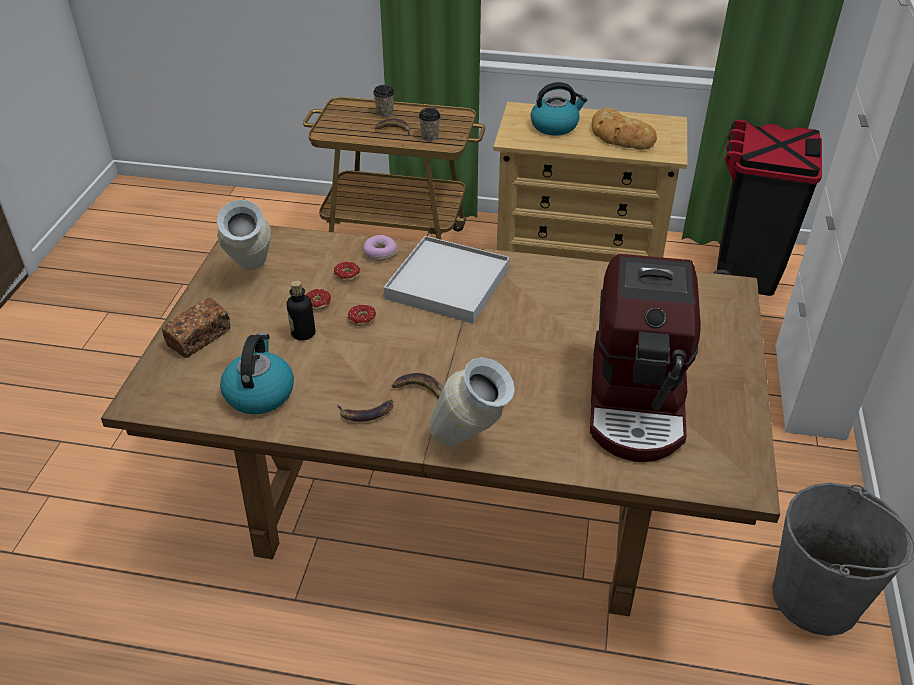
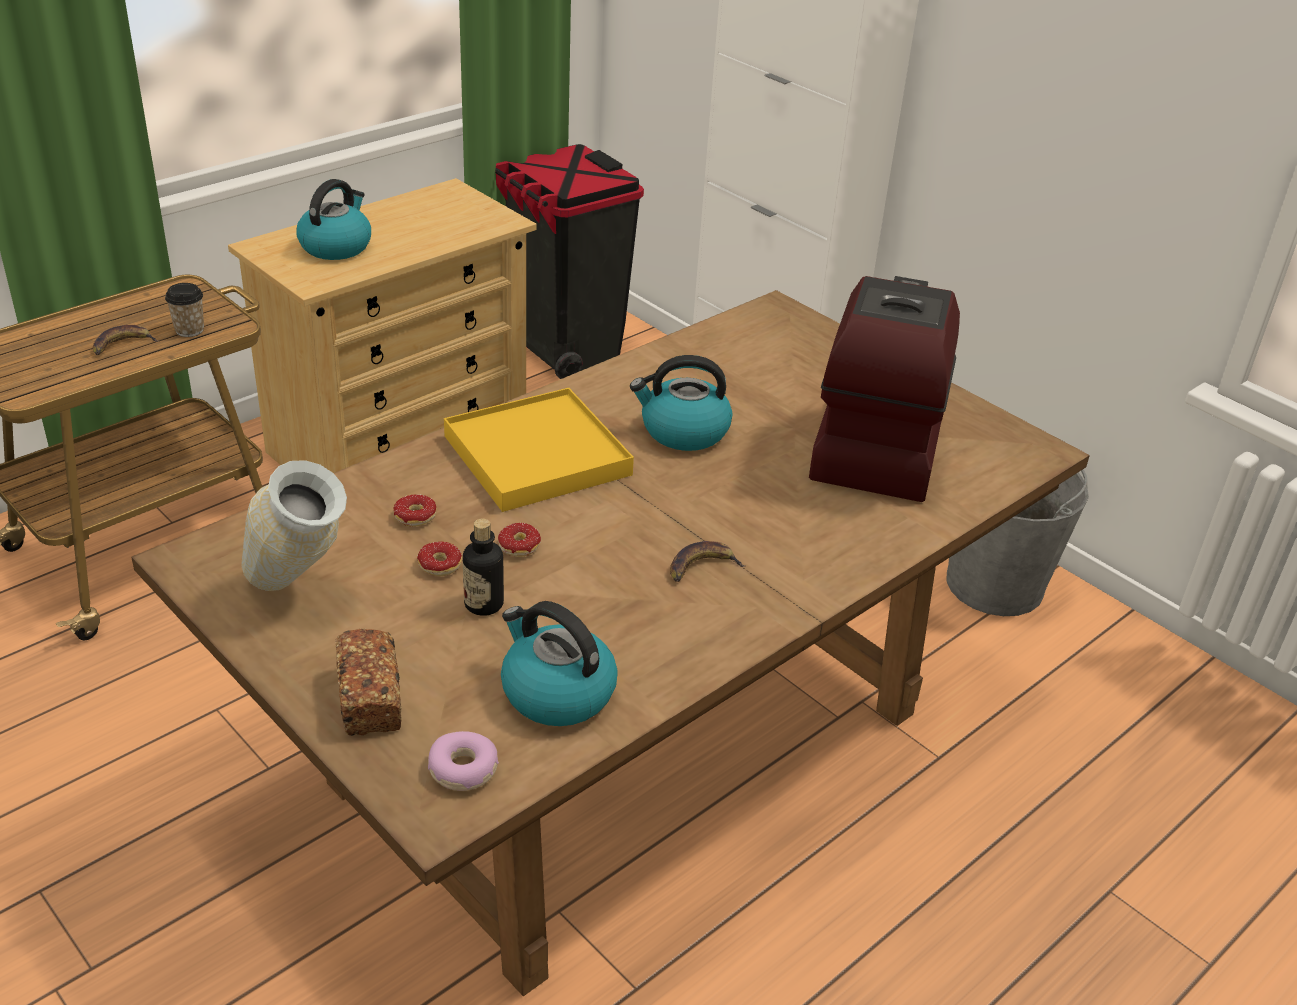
camera: 55 degrees left, 5 degrees down
(366, 413) = (695, 623): banana -> none
(380, 253) = (406, 472): donut -> donut (463, 770)
(384, 113) = (70, 331): cup -> none
(448, 283) = (537, 455): white tray -> yellow tray
(470, 446) = (829, 576): vase -> none
(541, 320) = (683, 431): none -> kettle
(620, 136) = (425, 226): bread -> none
(638, 402) = (875, 444): coffee machine -> coffee machine turned 120 degrees counterclockwise

